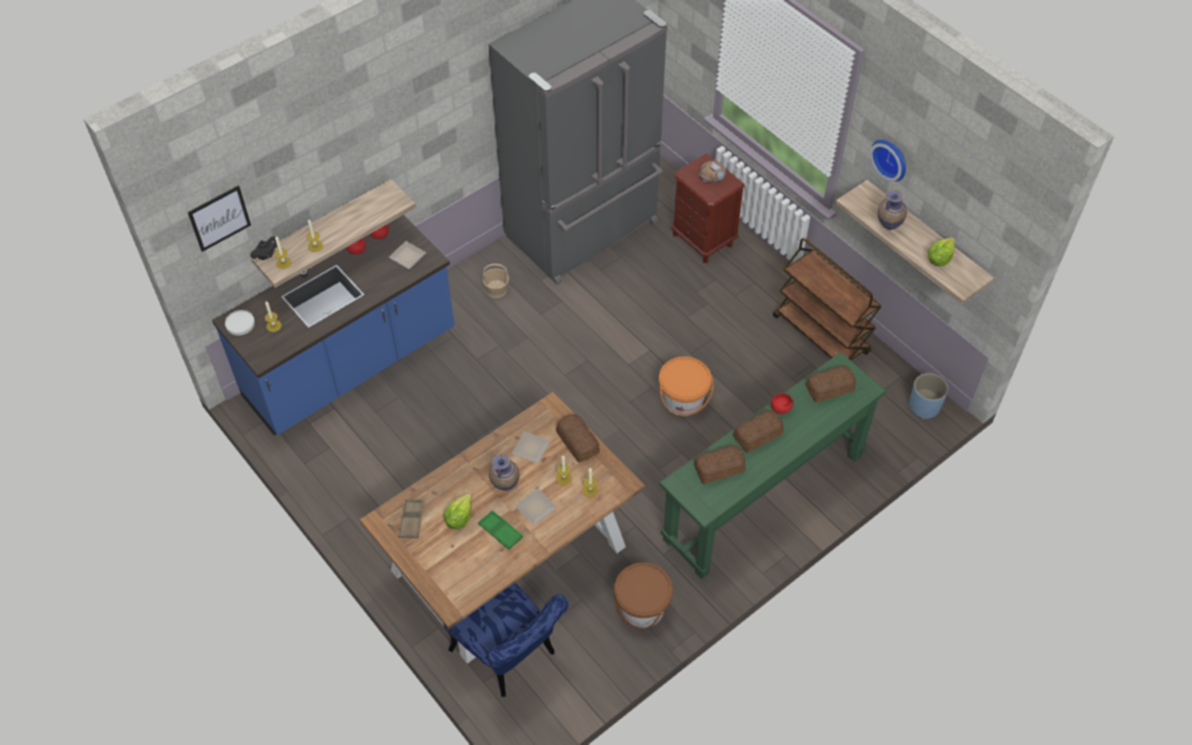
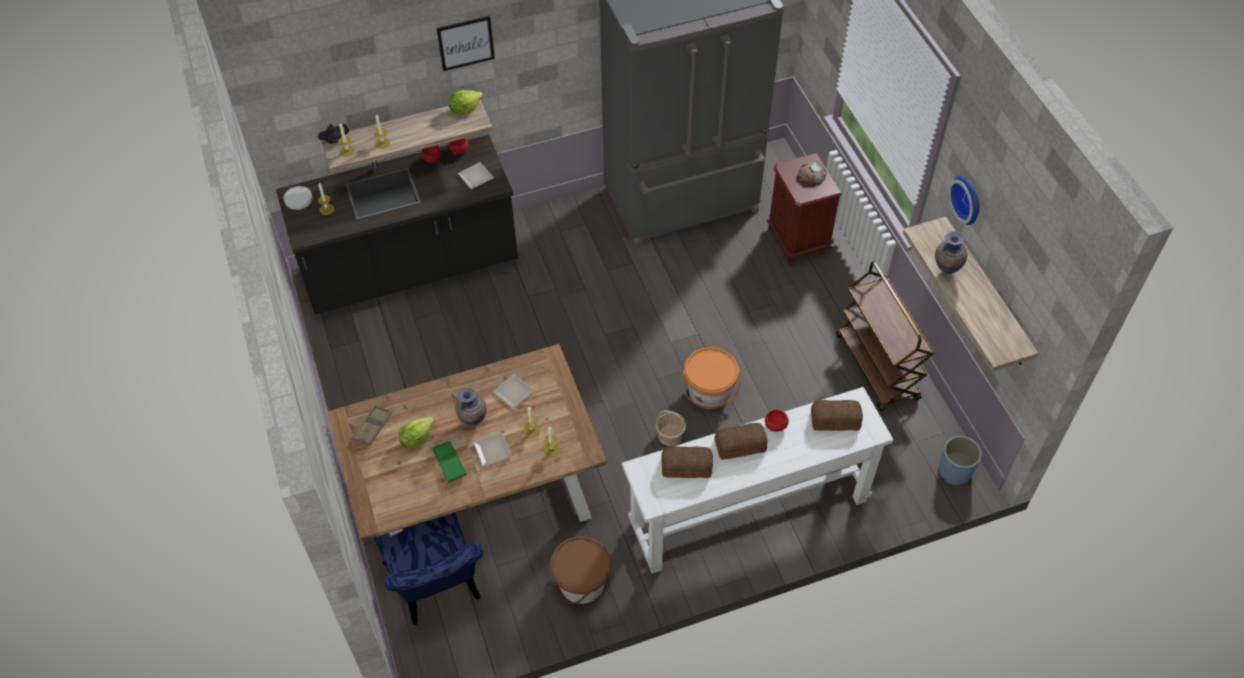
camera: 20 degrees right, 0 degrees up
(219, 218) = (289, 91): picture -> picture (465, 43)
(351, 366) = (411, 270): blue counter -> black counter
(496, 289) = (575, 235): basket -> basket (670, 435)
(578, 441) = (561, 399): bread -> none
(763, 497) = (748, 511): green console table -> white console table
(939, 259) = (986, 317): lettuce -> lettuce (465, 109)

